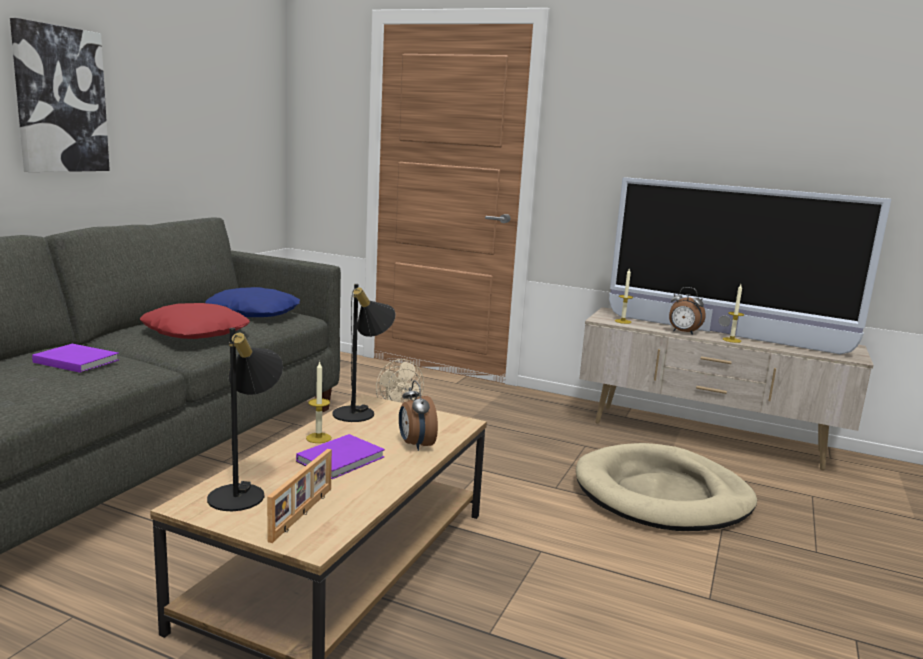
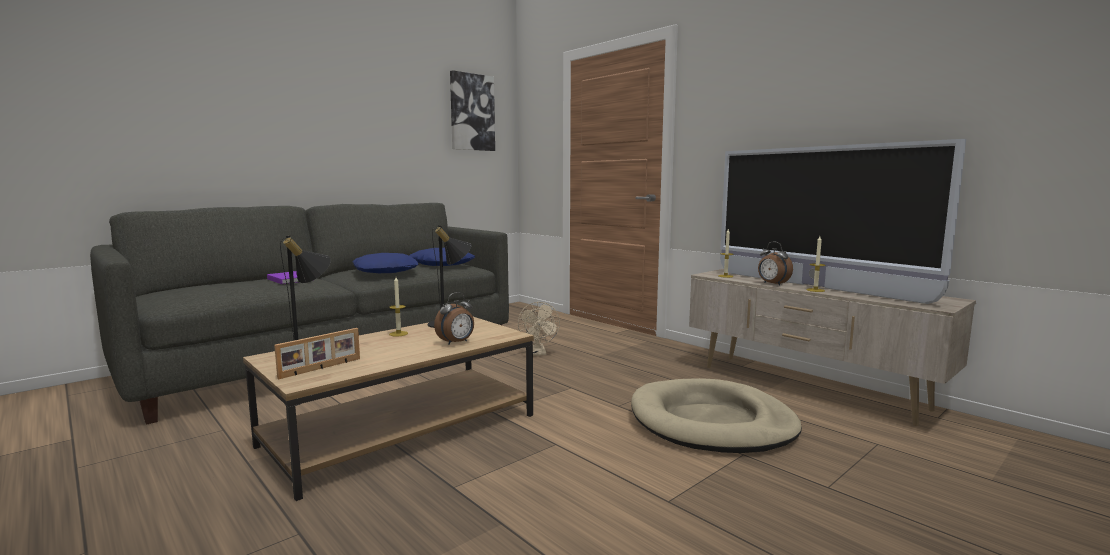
camera: 25 degrees right, 5 degrees down
(60, 100) = (334, 127): picture -> picture (472, 112)
(196, 332) = (386, 271): red pillow -> blue pillow
(343, 459) = (395, 345): purple book -> none
(415, 445) = (456, 343): alarm clock -> alarm clock turned 135 degrees counterclockwise

